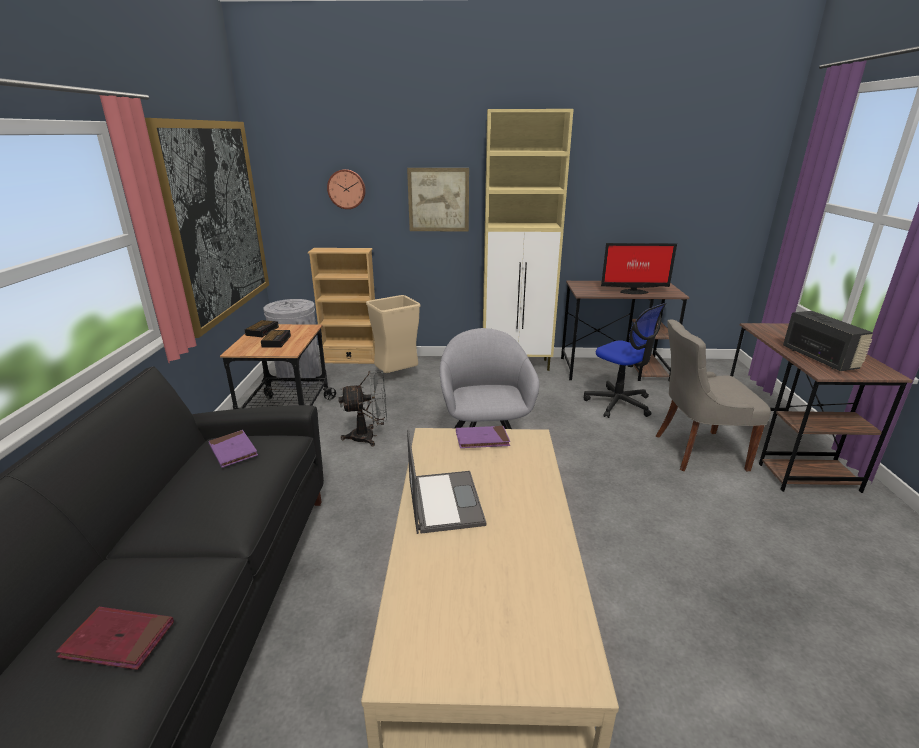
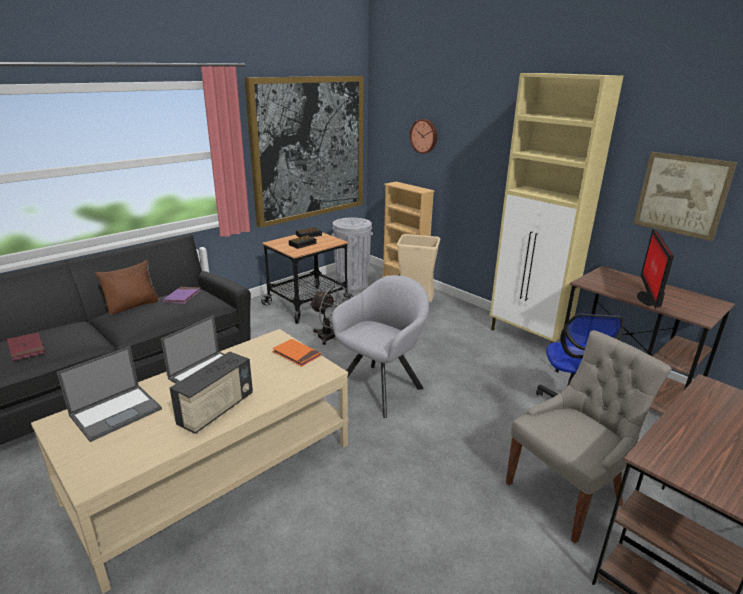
camera: 45 degrees right, 0 degrees up
(175, 495) = (133, 306): none -> brown pillow
(438, 200) = (490, 156): picture -> picture (681, 195)
(441, 600) = (117, 412): none -> laptop
(482, 439) = (296, 354): purple book -> orange book
(632, 291) = (648, 298): monitor -> monitor turned 60 degrees clockwise
(696, 451) = (567, 493): grey chair -> grey chair turned 105 degrees clockwise
(820, 358) = (694, 447): radio -> radio (216, 410)

